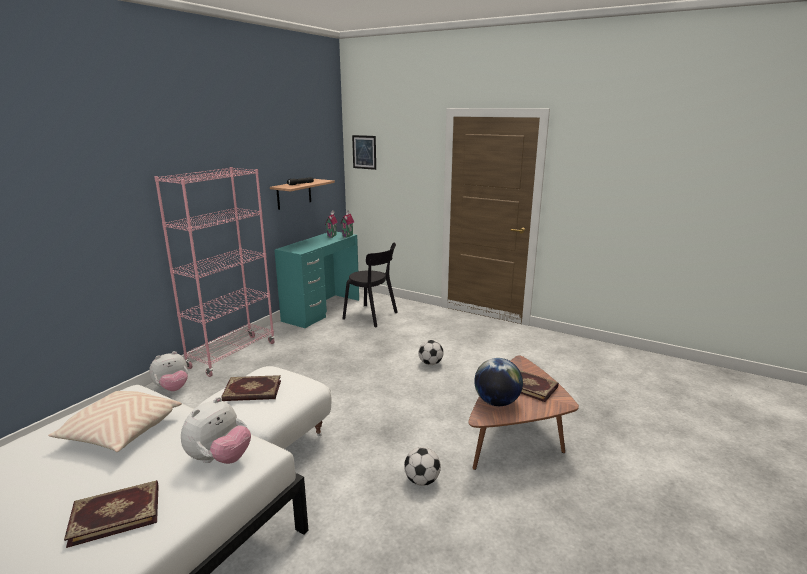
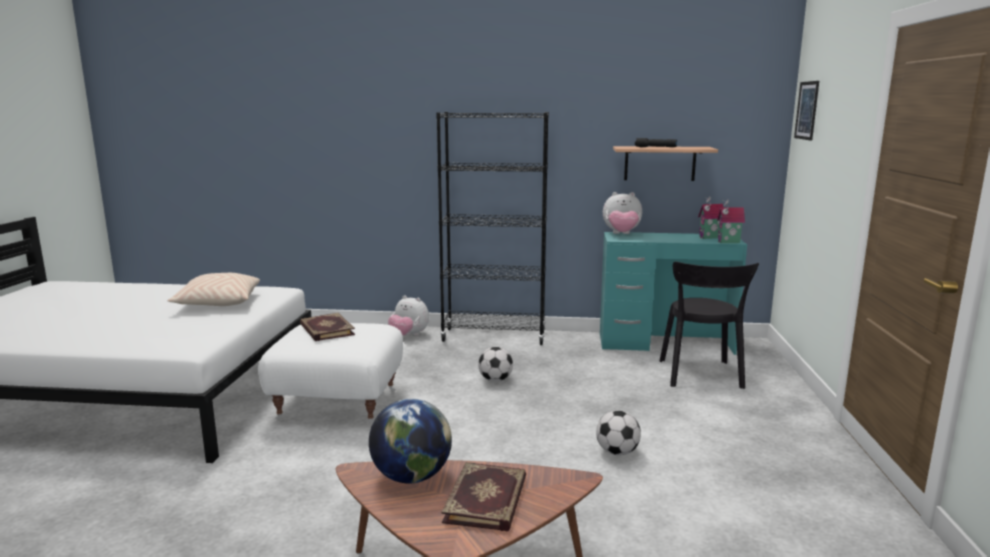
camera: 65 degrees right, 5 degrees down
(116, 513) = (107, 329): book -> none
(220, 459) = (181, 339): plush toy -> plush toy (621, 234)
(232, 355) = (494, 337): pink bookcase -> black bookcase
(422, 480) = (314, 512): football -> football (495, 380)

